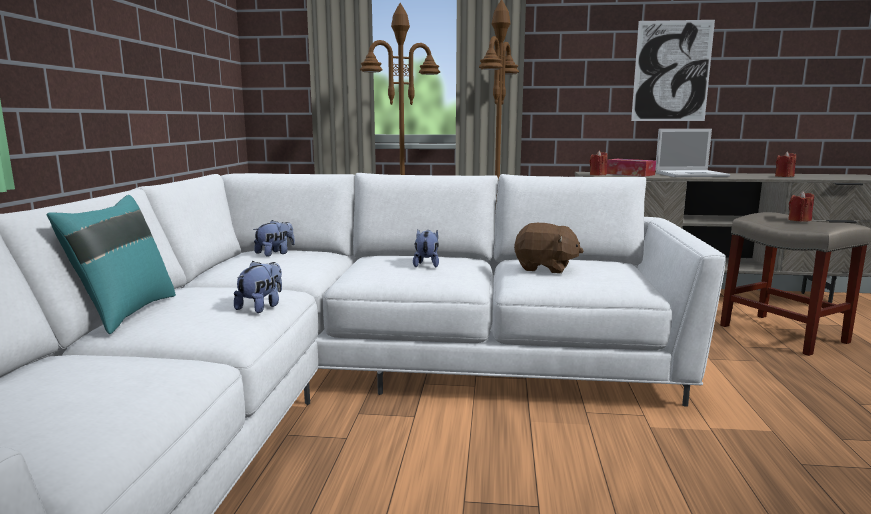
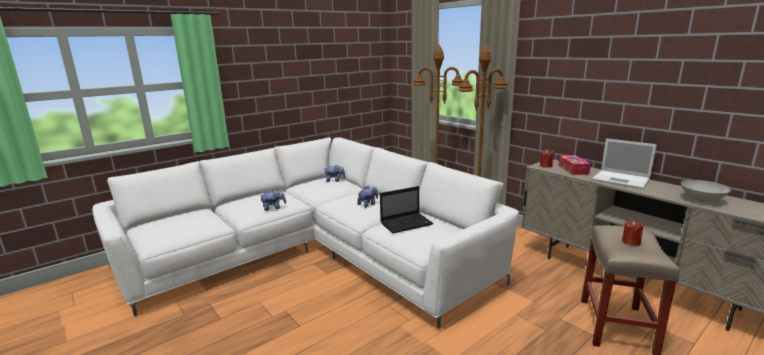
camera: 45 degrees right, 5 degrees up
(124, 312) = (242, 198): turquoise pillow -> none
(545, 268) = (407, 223): brown plush toy -> laptop
(672, 71) = (629, 92): picture -> none
(784, 176) = (702, 200): red candle -> grey bowl

